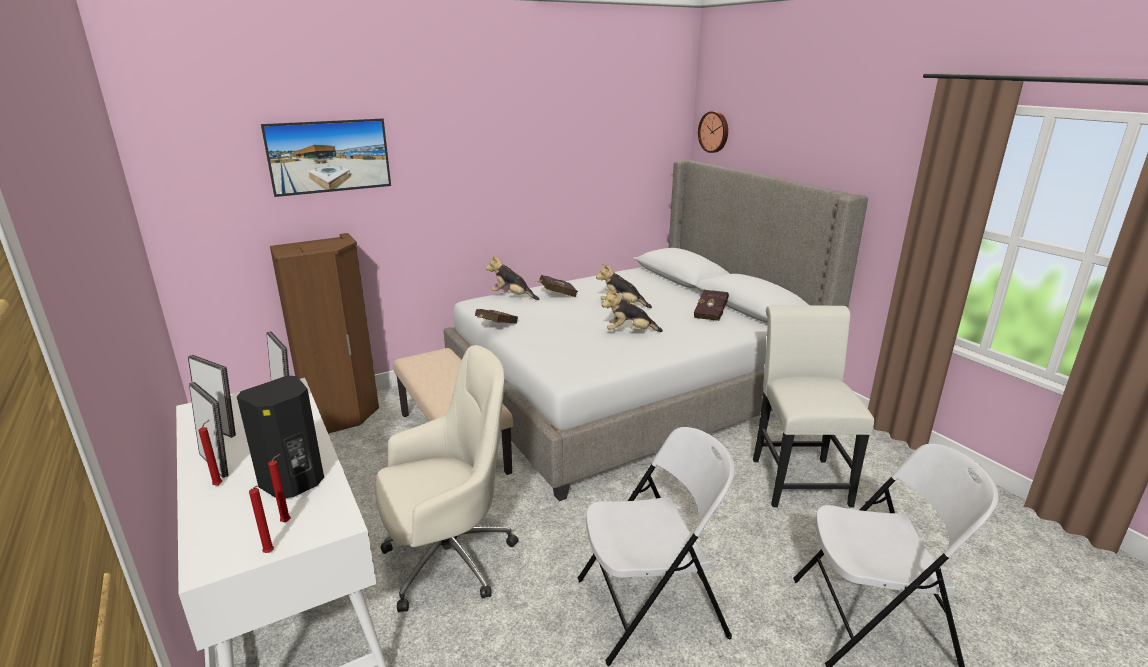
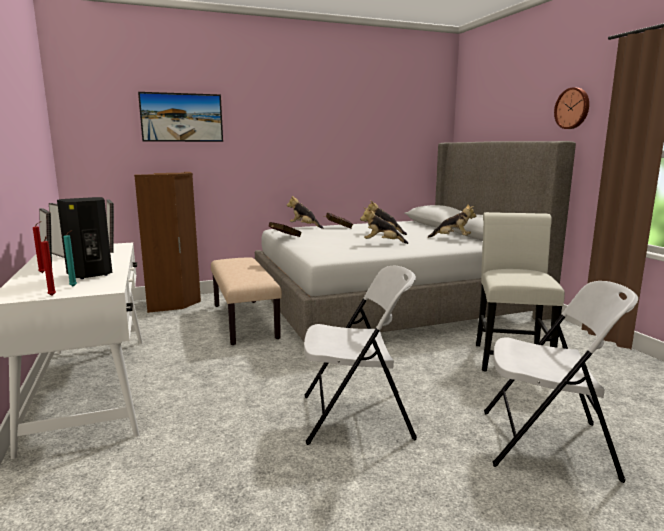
camera: 10 degrees right, 10 degrees down
(287, 521) = (74, 286): red candle -> turquoise candle
(449, 561) = (212, 379): beige office chair -> none
(711, 314) = (452, 238): red book -> plush toy
(714, 132) = (468, 120): wall clock -> wall clock (573, 108)

